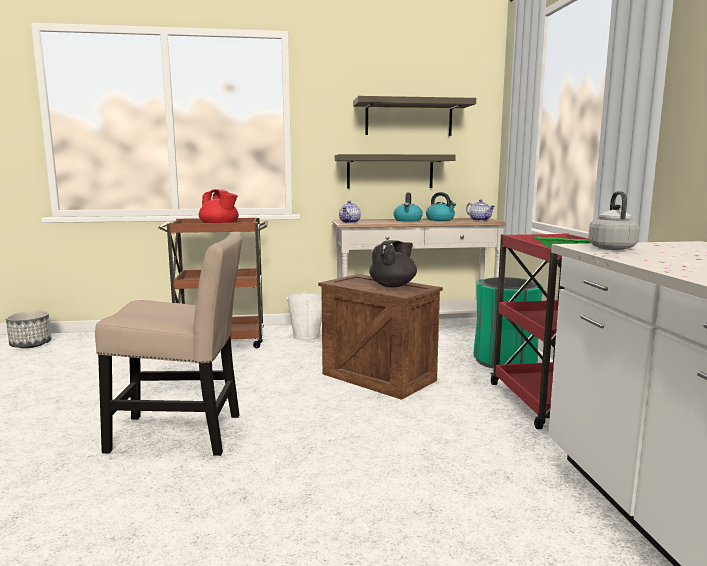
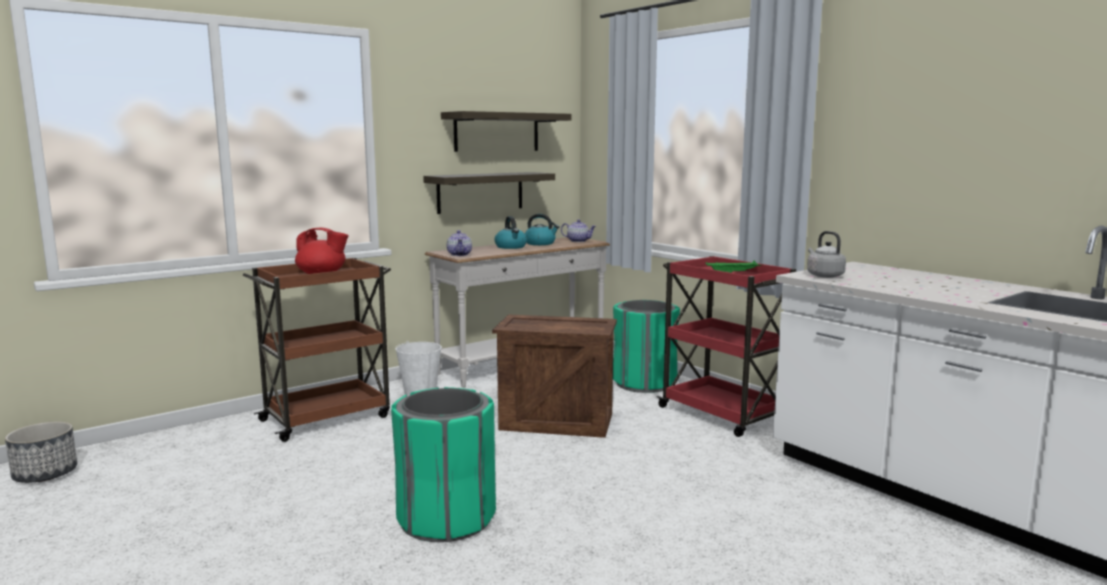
camera: 30 degrees left, 0 degrees up
(183, 434) = (447, 519): beige chair -> green trash can
(393, 285) = (572, 323): black teapot -> none

